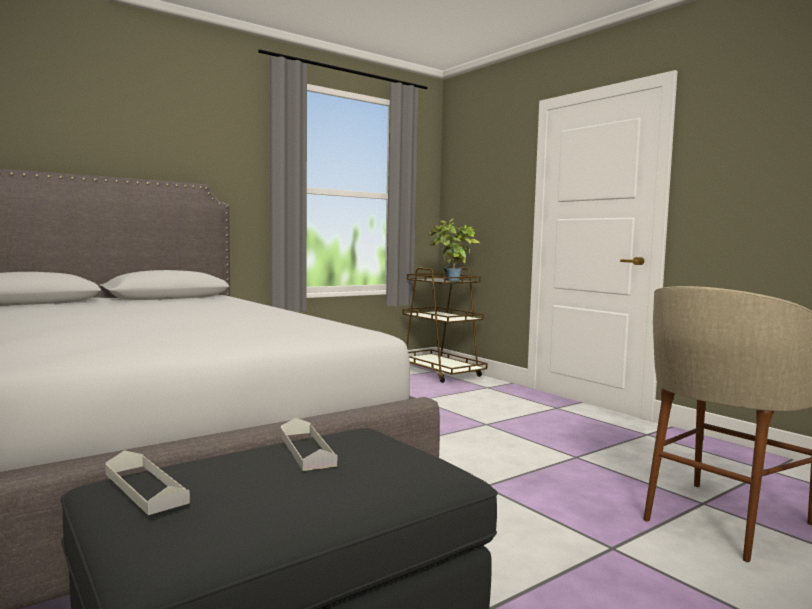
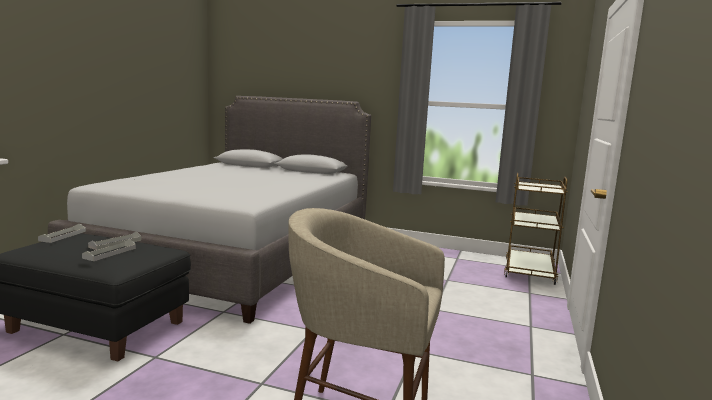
camera: 55 degrees right, 5 degrees up
(369, 459) = (110, 253): none -> grey tray
(451, 281) = (537, 189): potted plant -> none

